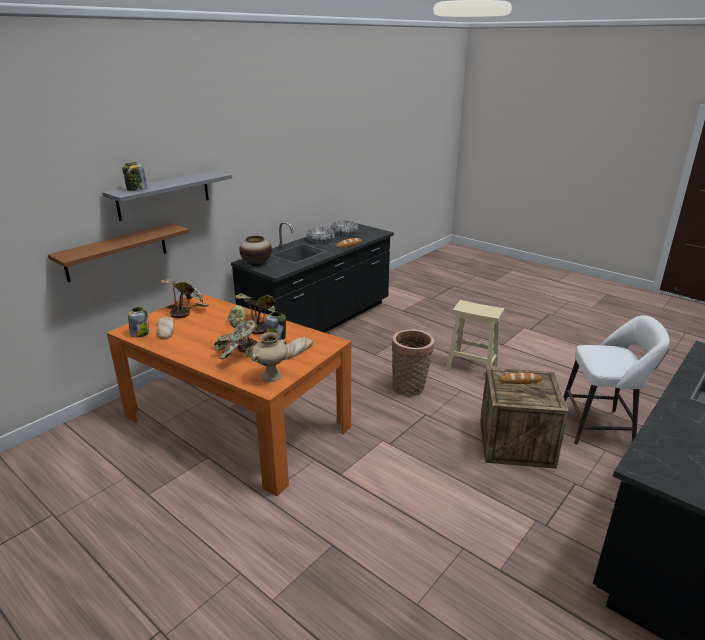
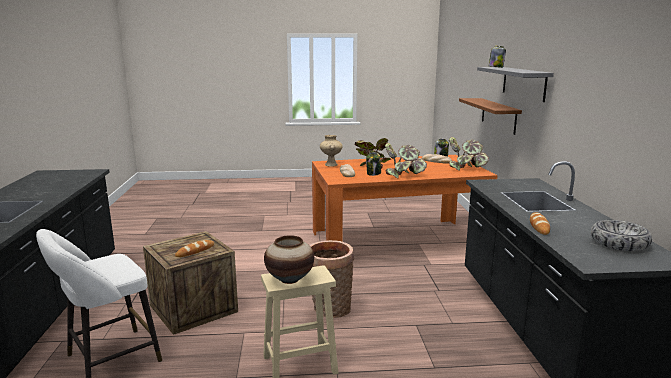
camera: 135 degrees right, 10 degrees down
(257, 264) = (518, 182): vase -> vase (289, 279)
(320, 239) = (587, 221): bowl -> none

